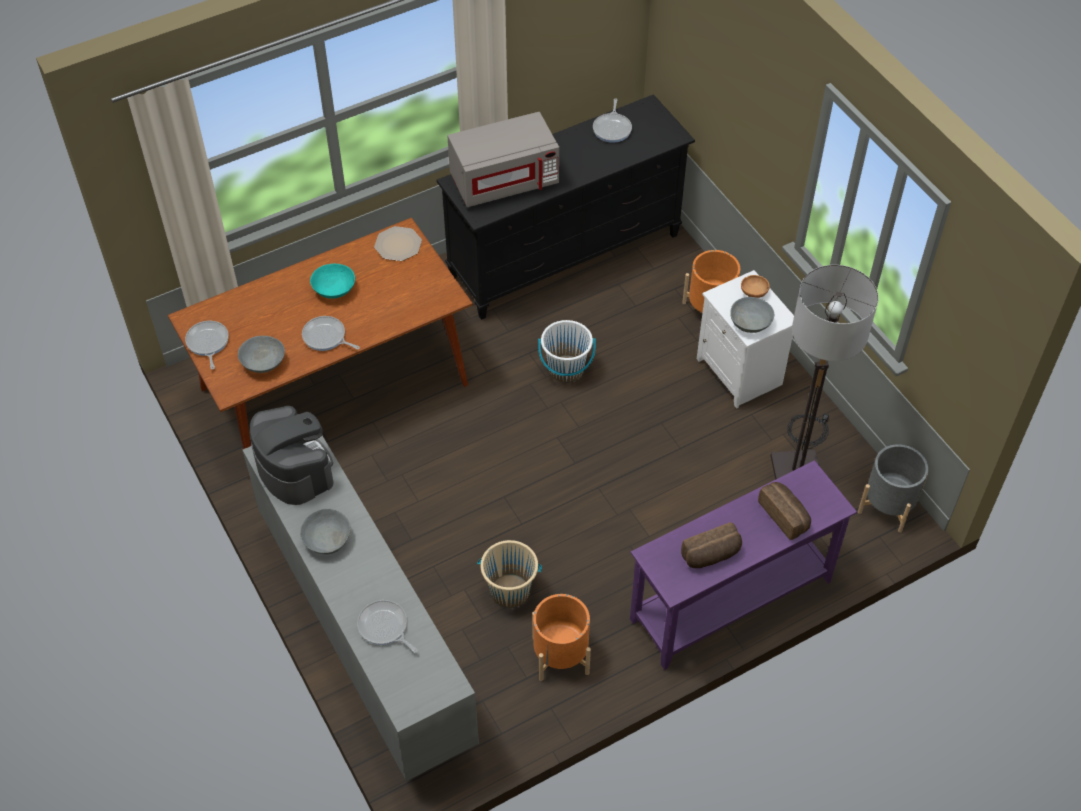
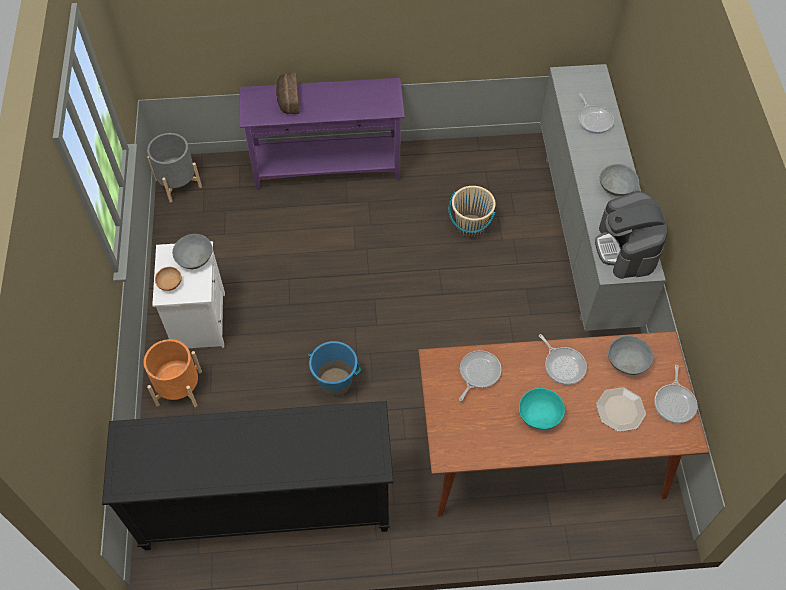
camera: 155 degrees left, 5 degrees up
(398, 244) = (458, 443): plate -> plate (620, 410)
(504, 181) = (326, 448): grey microwave -> none
(560, 655) = (457, 176): orange planter -> none
(566, 369) = (335, 382): white bucket -> blue bucket
(612, 128) = (177, 471): frying pan -> frying pan (478, 373)
(711, 556) = (353, 95): bread -> none
(800, 460) = (210, 235): floor lamp -> none

